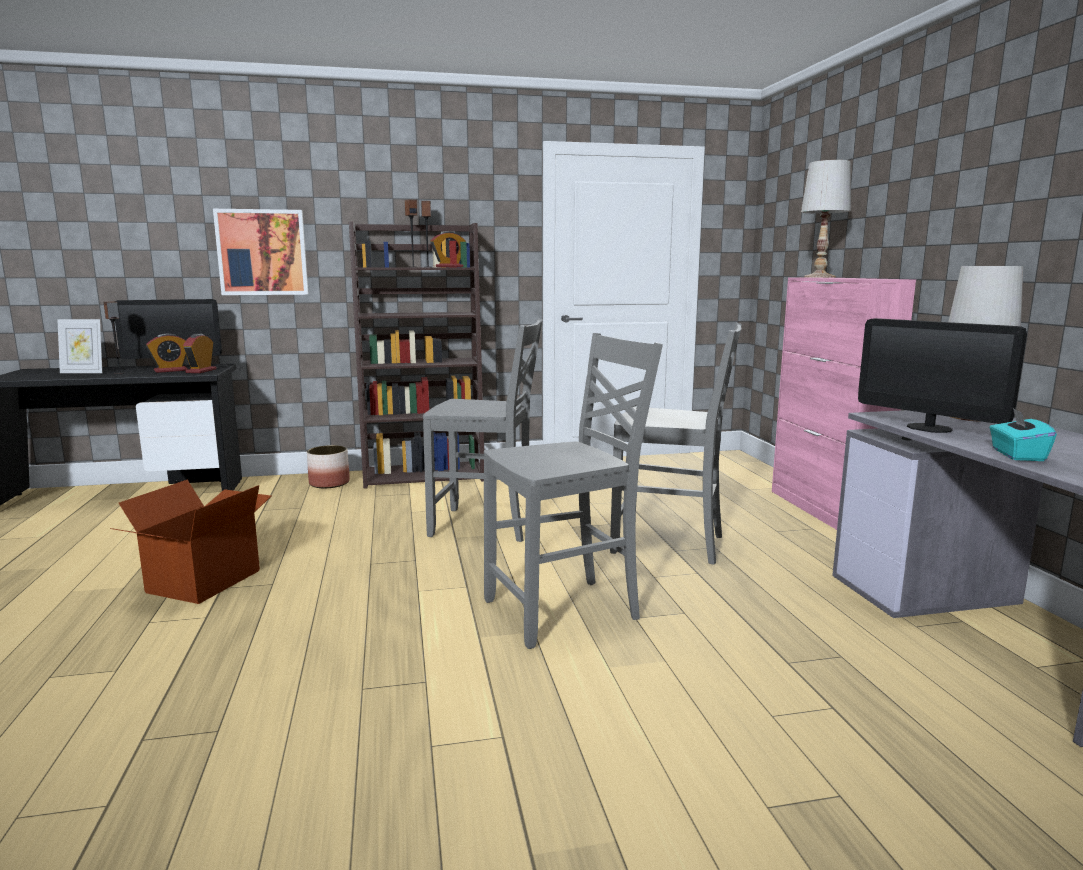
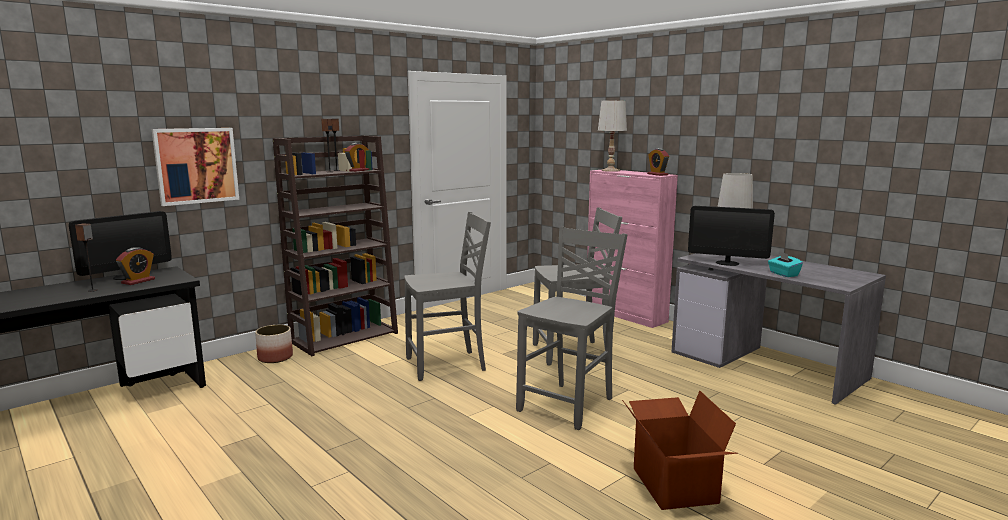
camera: 30 degrees left, 0 degrees up
(83, 372) = (47, 294): picture frame -> none
(201, 371) = (171, 278): alarm clock -> alarm clock (657, 174)
(203, 581) = (301, 450): cardboard box -> cardboard box (672, 485)

